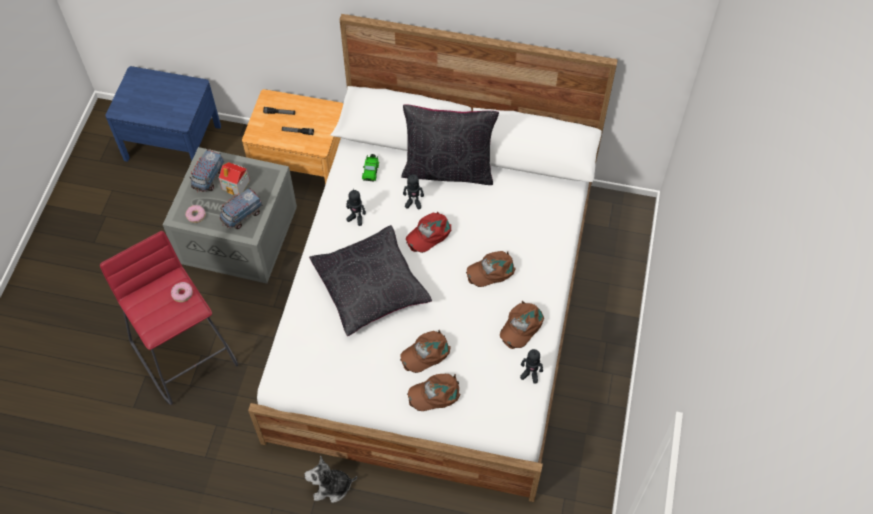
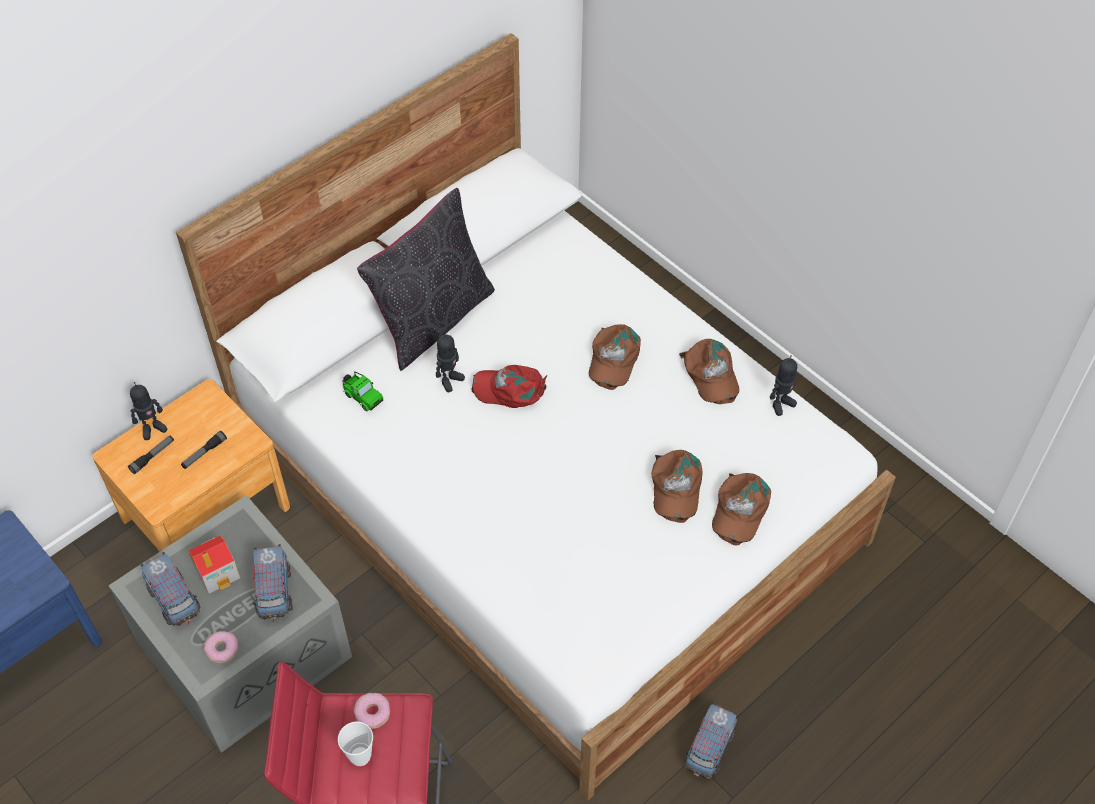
camera: 55 degrees left, 5 degrees down
(156, 303) = (360, 756): none -> cup
(331, 487) = (709, 749): plush toy -> toy truck
(356, 218) = (419, 451): toy robot -> toy robot (152, 428)
(370, 287) = (536, 492): black pillow -> none
(429, 234) = (510, 389): red cap -> red cap turned 105 degrees clockwise

